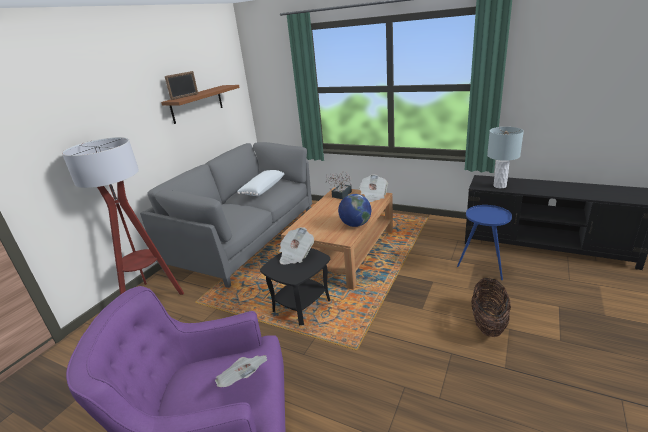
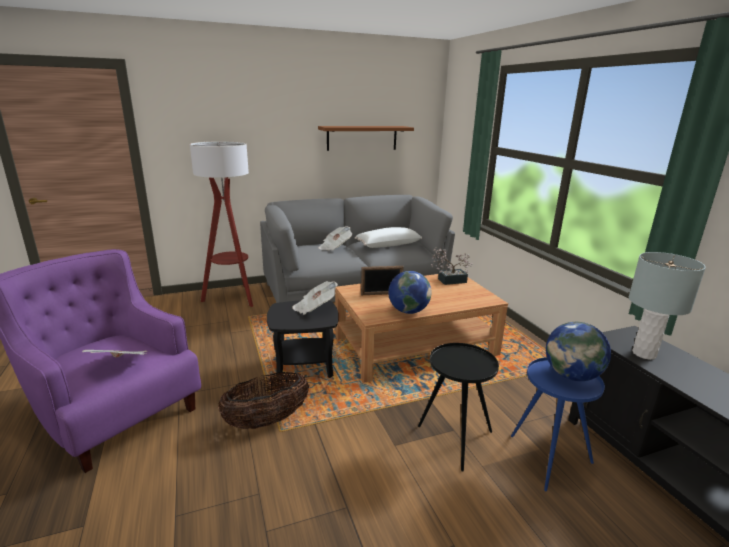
camera: 40 degrees right, 5 degrees down
(185, 97) = (342, 126): picture frame -> picture frame (381, 294)
(373, 196) = (481, 296): newspaper -> newspaper (335, 247)
(440, 285) = (454, 439): none -> black side table
(488, 212) = (572, 375): none -> globe
(488, 323) = (439, 517): basket -> basket (266, 421)

